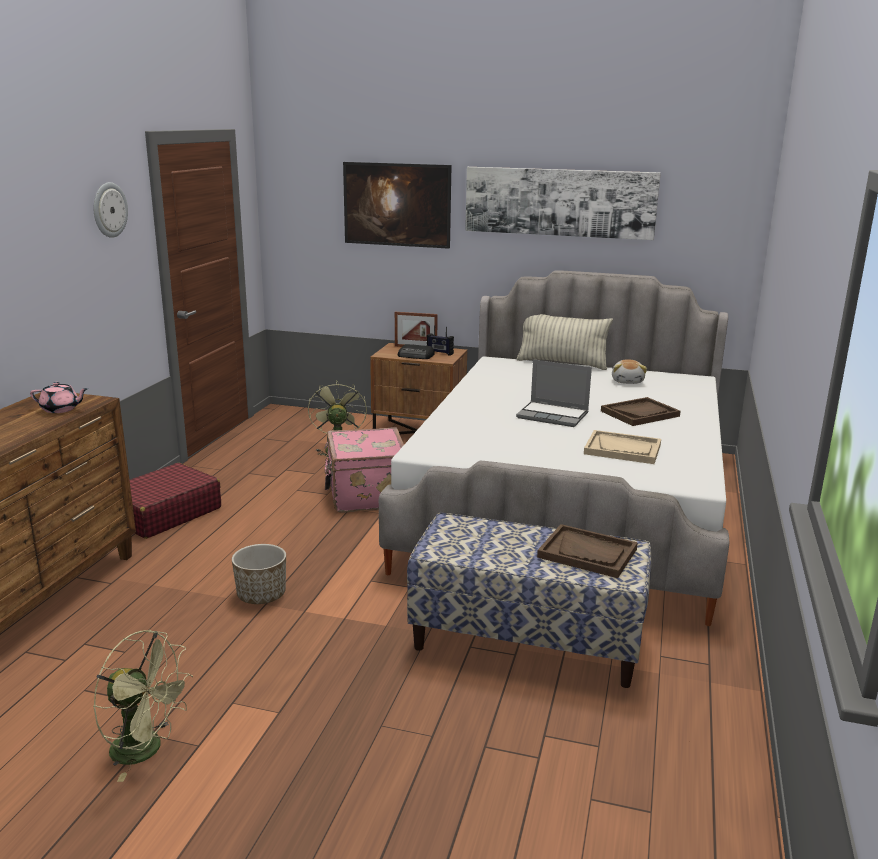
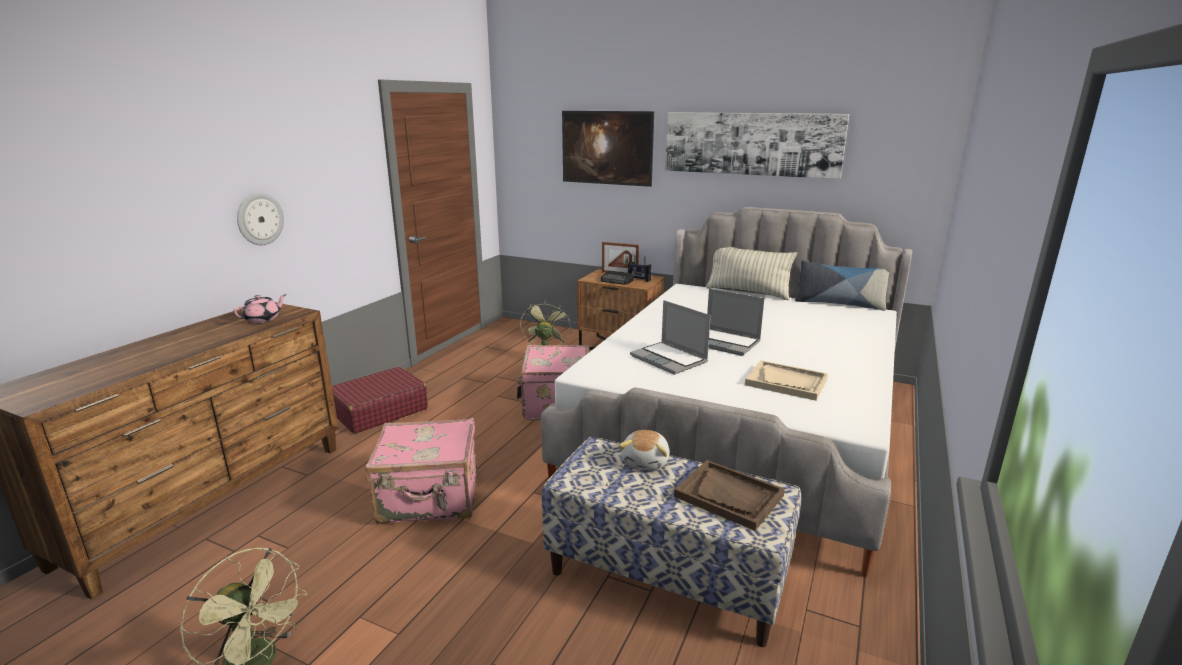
camera: 10 degrees right, 0 degrees up
(61, 409) = (263, 319): pink teapot -> pink teapot turned 60 degrees counterclockwise
(109, 210) = (338, 146): wall clock -> wall clock (260, 219)
(261, 595) = (430, 499): planter -> pink suitcase
(502, 434) = (670, 359): none -> laptop
(628, 381) = (807, 312): plush toy -> plush toy (646, 461)
(640, 413) = (812, 345): brown tray -> none
(658, 372) = (839, 304): none -> pillow

